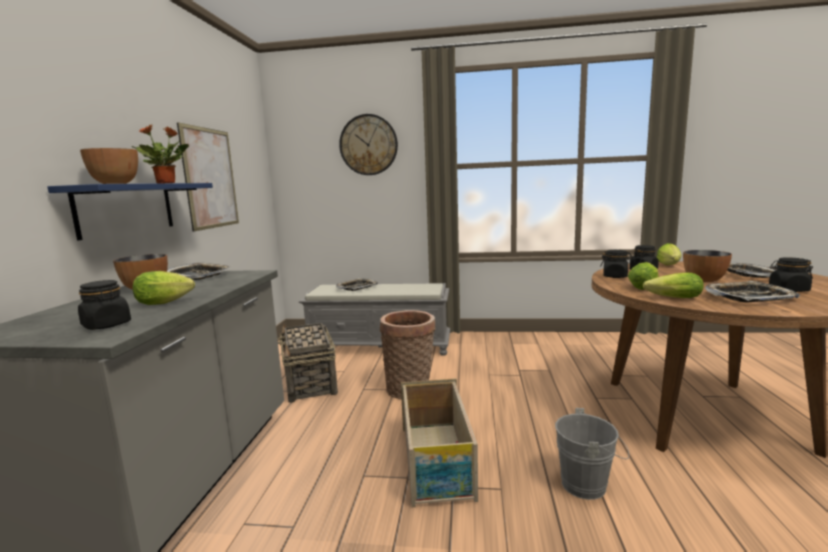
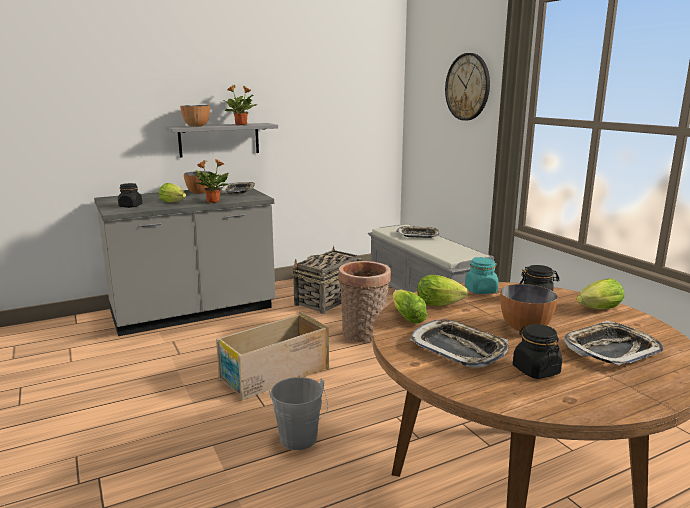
camera: 55 degrees right, 5 degrees up
(126, 209) = (219, 139): blue shelf -> grey shelf
(210, 178) = (309, 117): picture -> none
(220, 288) = (212, 201): none -> potted plant
(615, 276) = (481, 290): black jar -> turquoise jar

